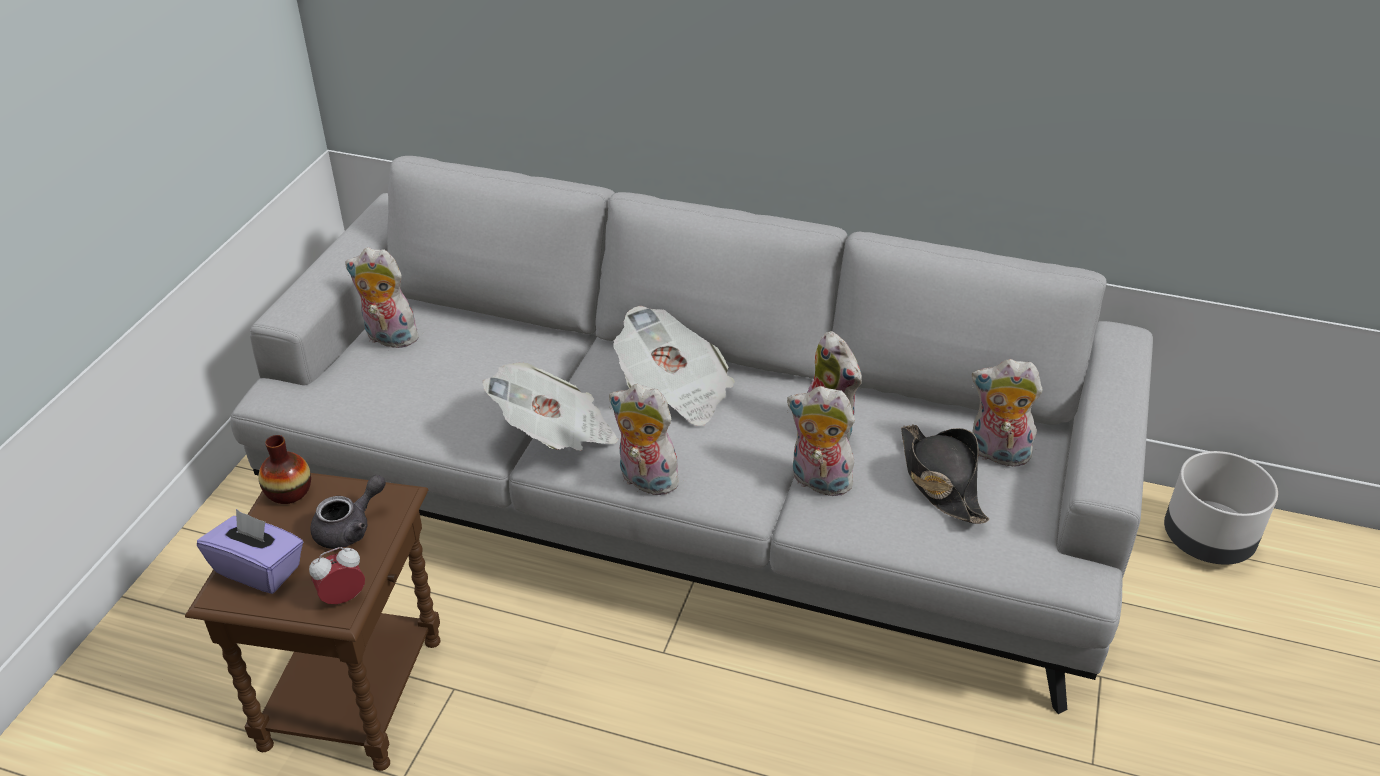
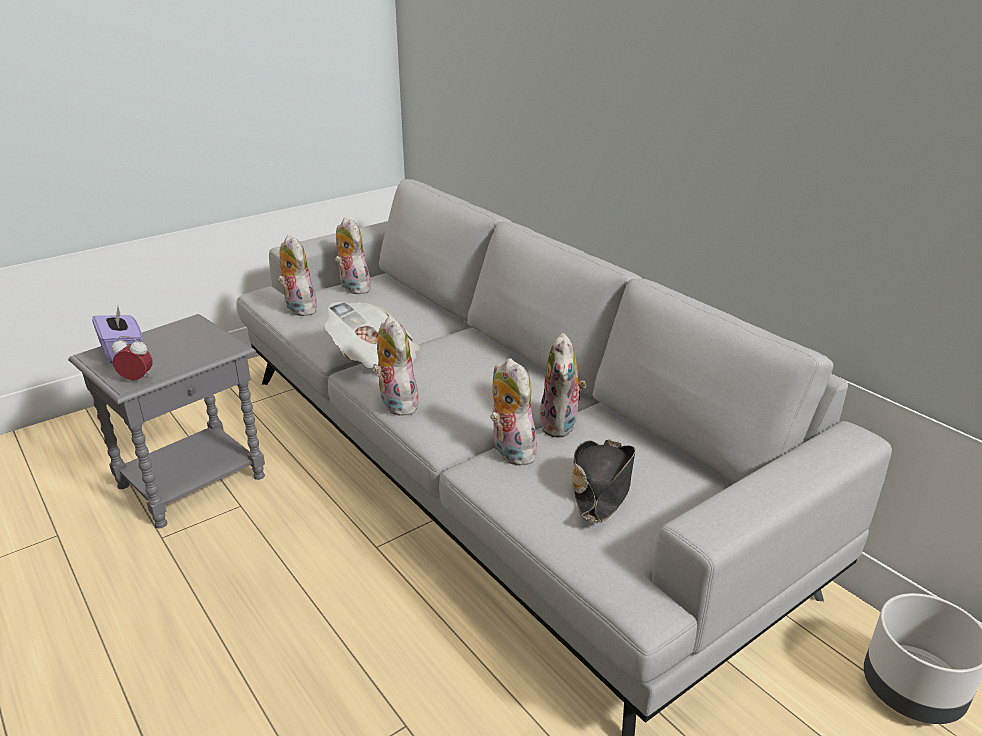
camera: 35 degrees right, 10 degrees down
(289, 492) = (186, 324): vase -> none
(349, 691) = (190, 480): brown side table -> grey side table
(350, 528) = (188, 351): grey teapot -> none
(675, 390) = (478, 365): newspaper -> none
(997, 454) = (672, 490): plush toy -> plush toy (298, 309)

